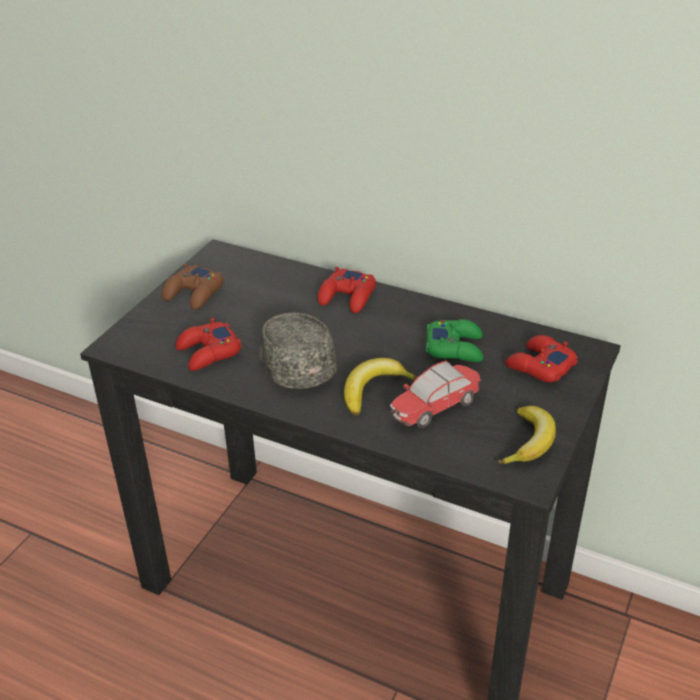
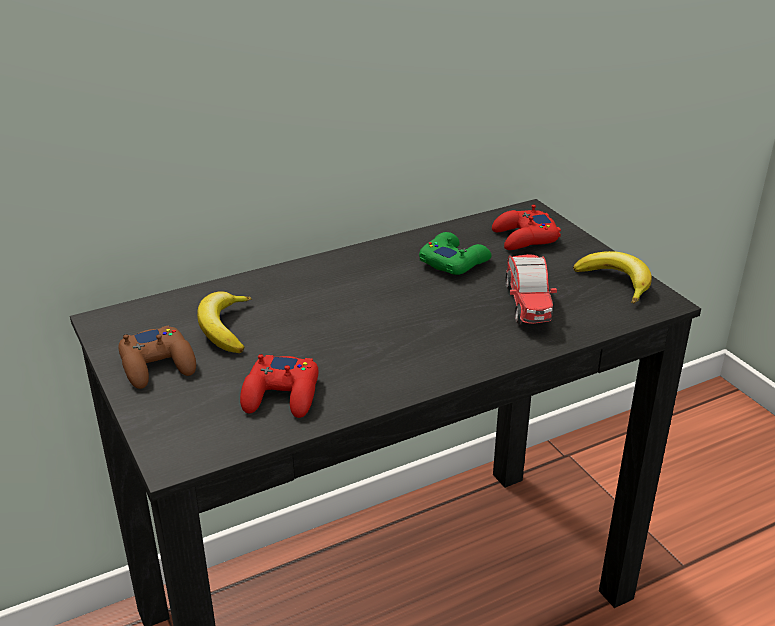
camera: 55 degrees left, 5 degrees down
(294, 363) = (371, 349): grey cap -> none
(348, 297) = (304, 280): red game controller -> none
(374, 390) = (466, 323): banana -> banana (225, 328)

